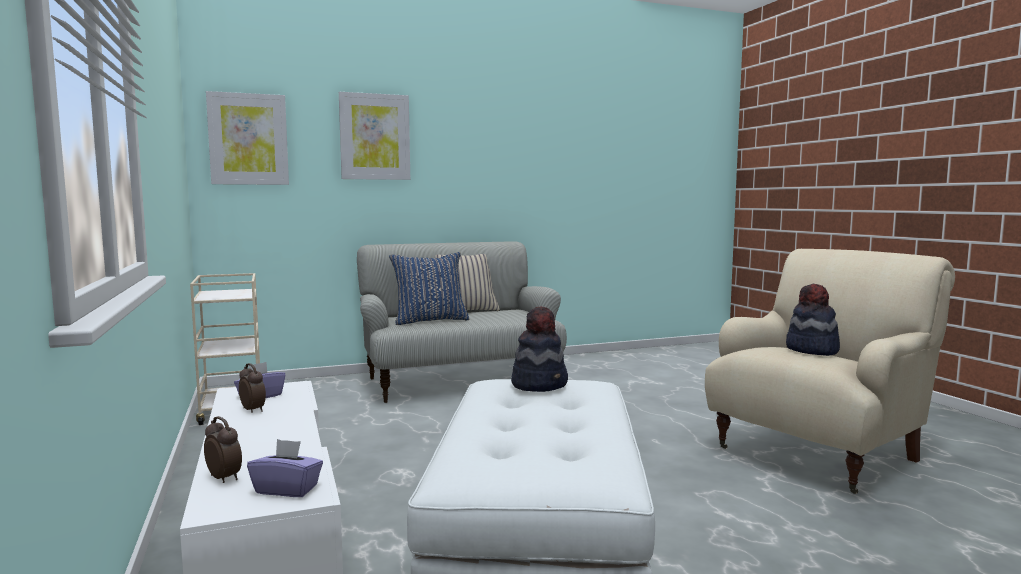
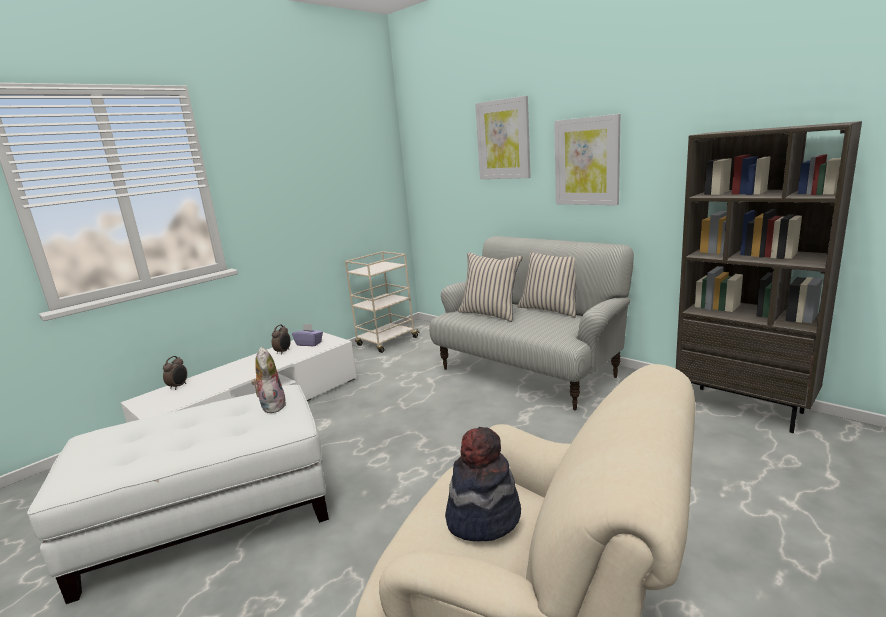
camera: 65 degrees right, 10 degrees up
(248, 139) = (429, 151): picture -> picture (587, 161)
(287, 489) = (163, 404): purple tissue box -> none
(430, 320) = (490, 314): blue pillow -> beige pillow
(540, 384) = (271, 406): hat -> plush toy
(617, 355) = (744, 408): none -> brown bookcase

